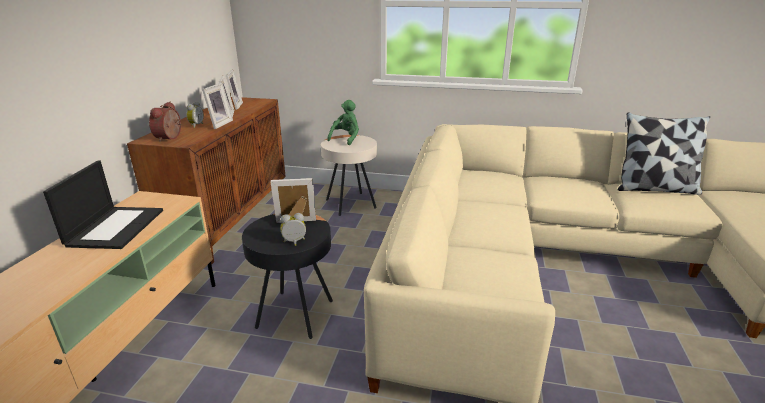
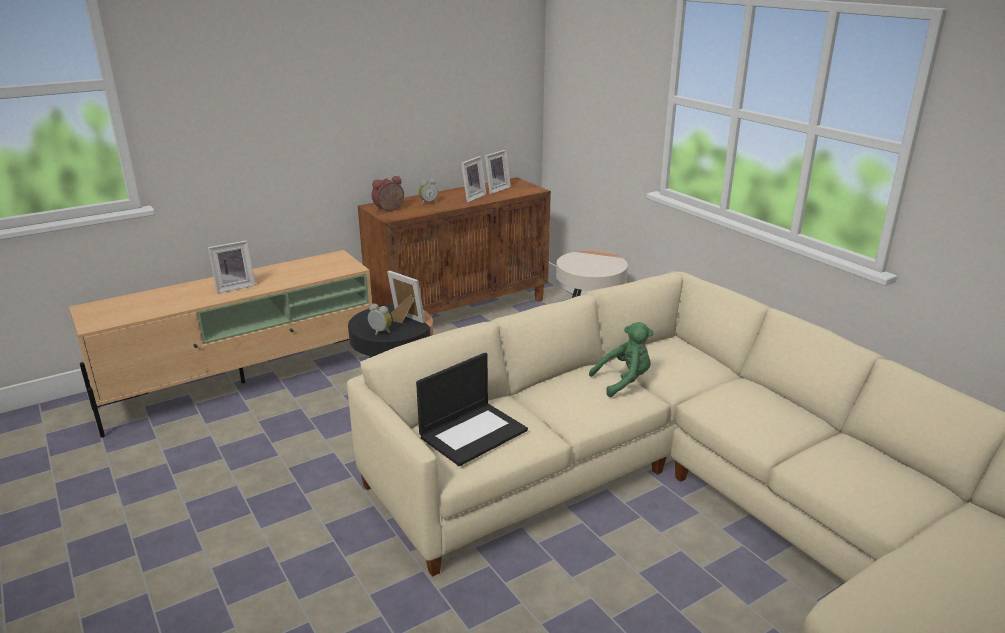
camera: 45 degrees right, 0 degrees up
(116, 227) = (291, 272): laptop -> laptop (473, 433)
(218, 124) = (445, 206): picture frame -> picture frame (234, 286)
(346, 138) = (598, 257): green plush toy -> green plush toy (624, 381)
(654, 188) = (884, 463): pillow -> none

